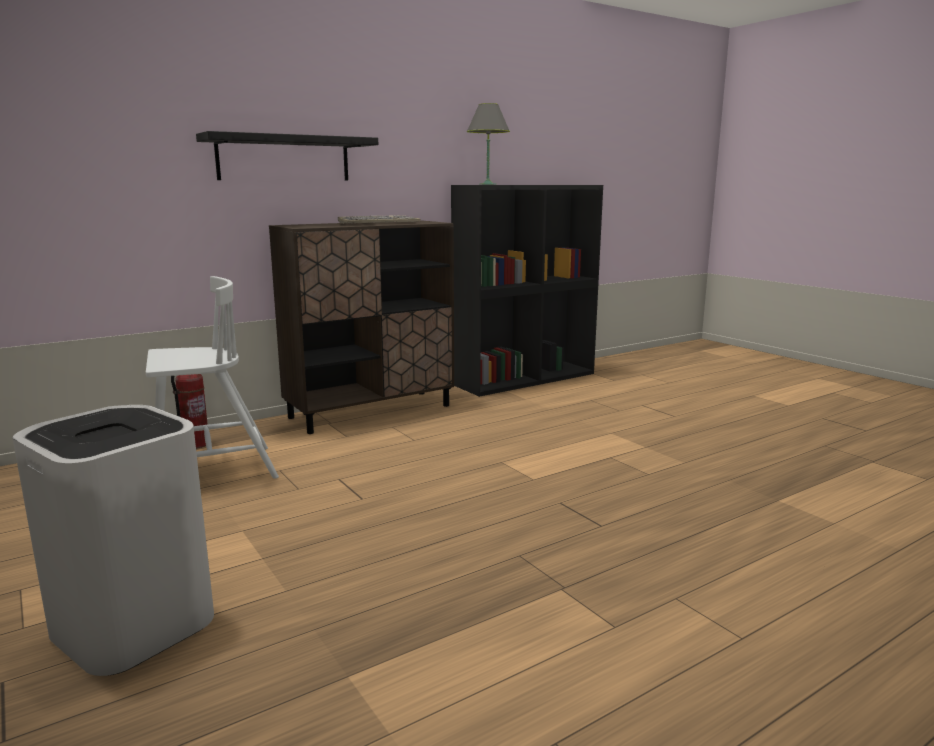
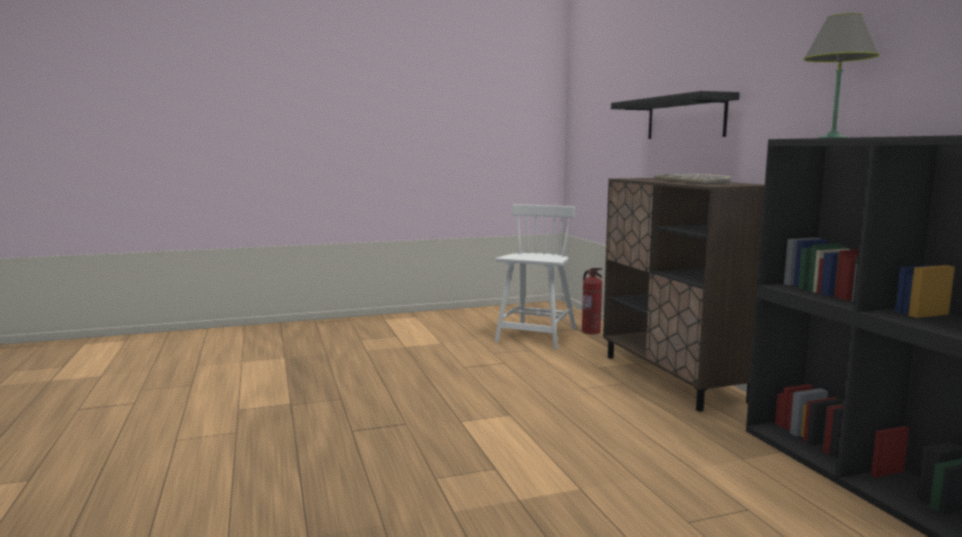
camera: 105 degrees right, 5 degrees down
(132, 626) = (366, 330): white trash can -> none
(211, 471) = (536, 336): white chair -> white chair turned 150 degrees counterclockwise

